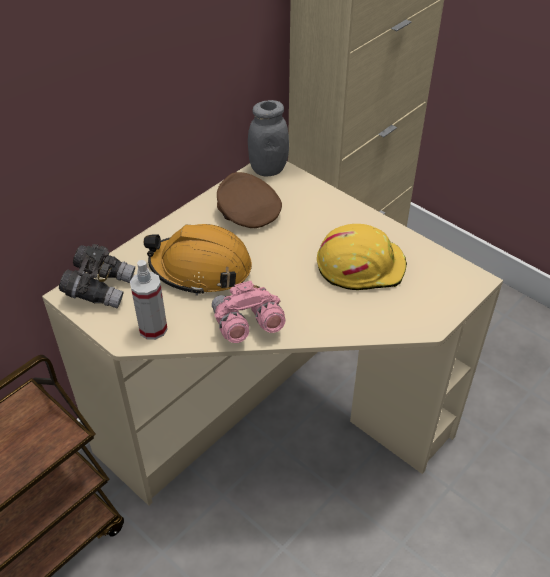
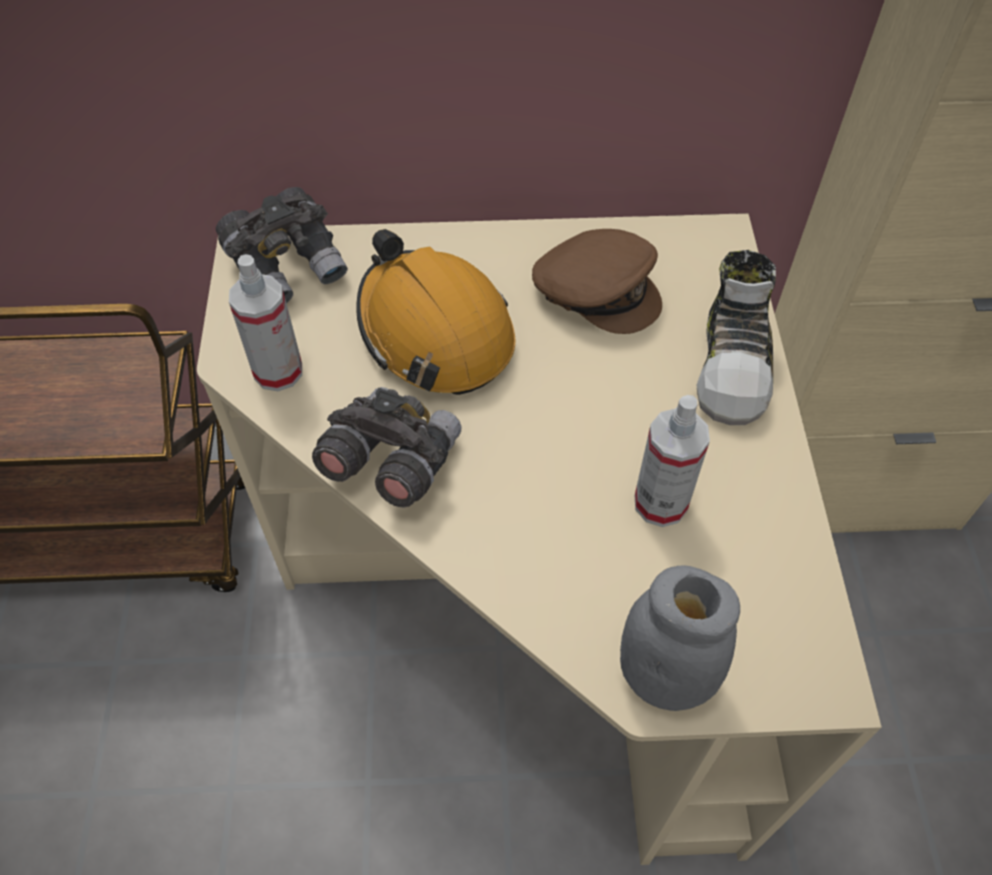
camera: 45 degrees right, 10 degrees up
(246, 325) = (390, 462): pink binoculars -> grey binoculars
(247, 212) = (597, 290): brown cap -> brown cap turned 120 degrees clockwise
(268, 169) = (710, 243): grey jar -> grey jar (664, 676)
(329, 205) = (734, 365): none -> shoe
(360, 266) = (660, 503): yellow hard hat -> spray bottle

